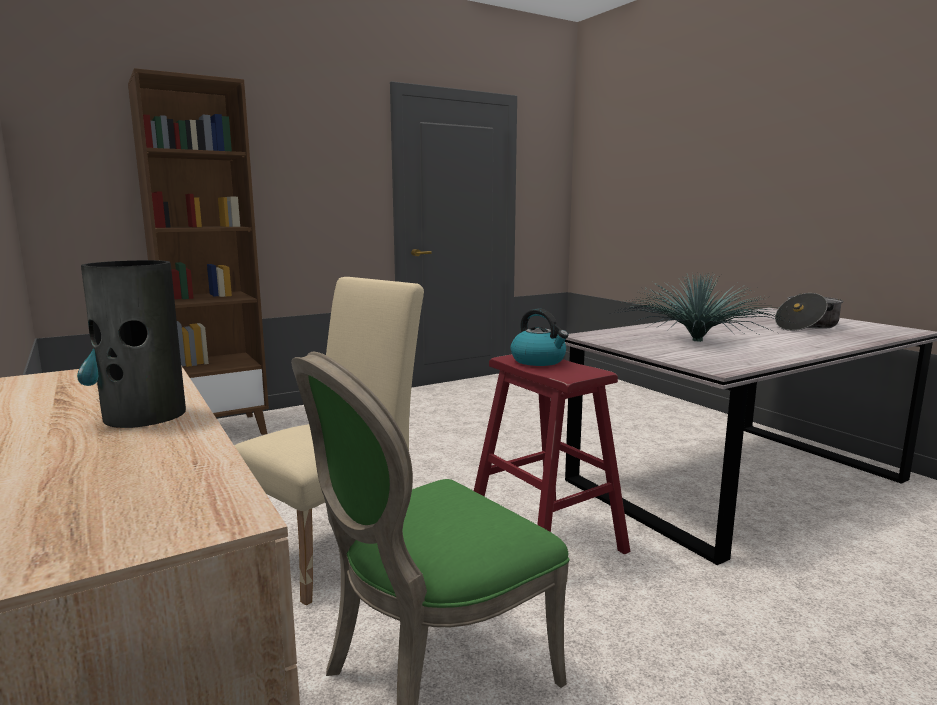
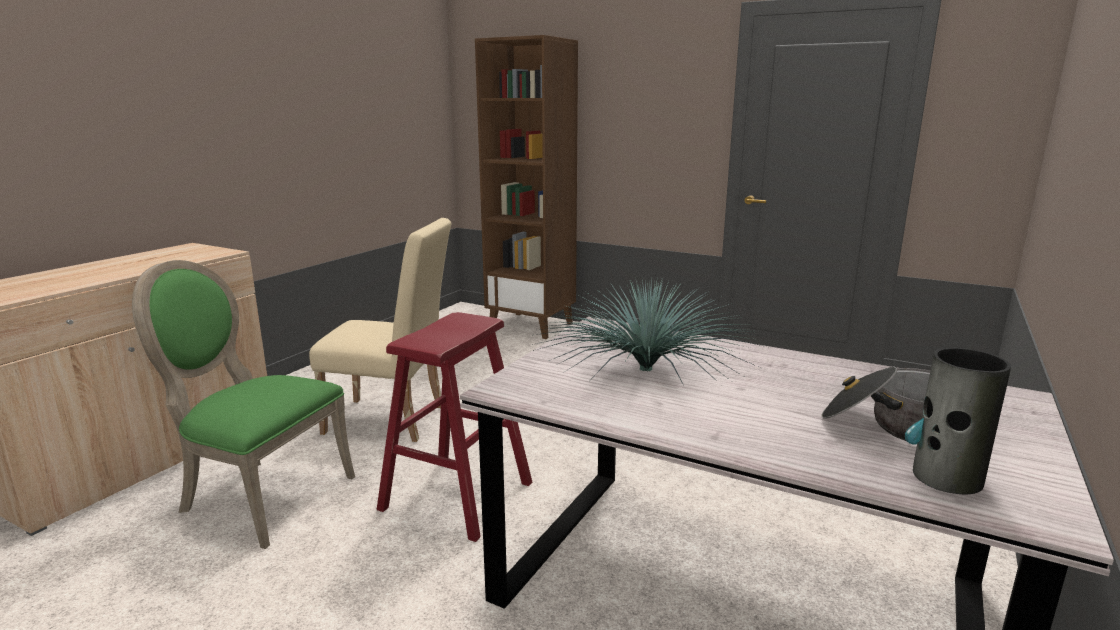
camera: 60 degrees right, 5 degrees up
(144, 415) = (124, 271): vase -> vase (946, 477)
(539, 361) = (458, 325): kettle -> none

